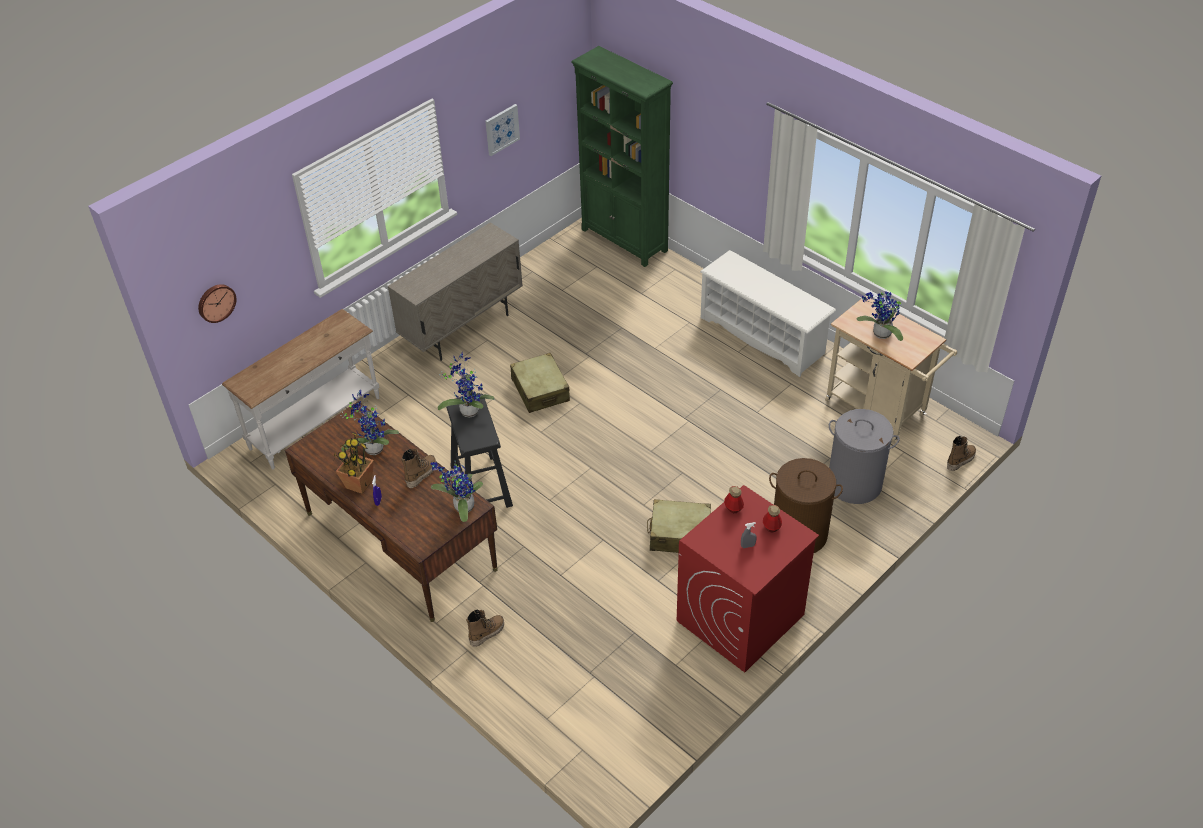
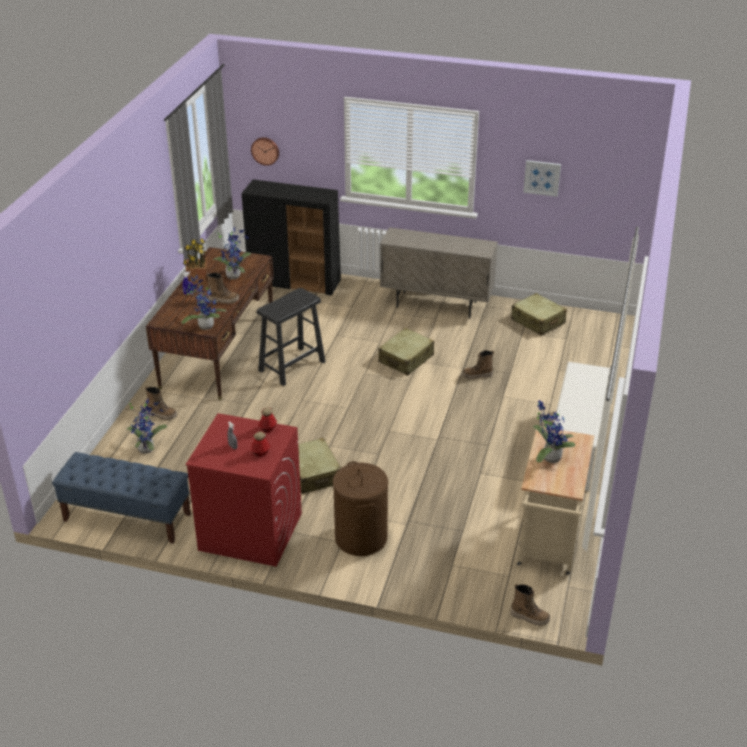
camera: 60 degrees right, 10 degrees down
(316, 424) = (295, 283): white console table -> black cabinet
(468, 410) = (298, 298): potted plant -> potted plant (147, 448)
(554, 272) = (538, 321): none -> beige suitcase
(609, 351) = (477, 376): none -> boot
(624, 240) = (611, 341): green bookcase -> none
(653, 722) = (127, 517): none -> blue bench
(854, 484) = (443, 555): grey laundry basket -> none

